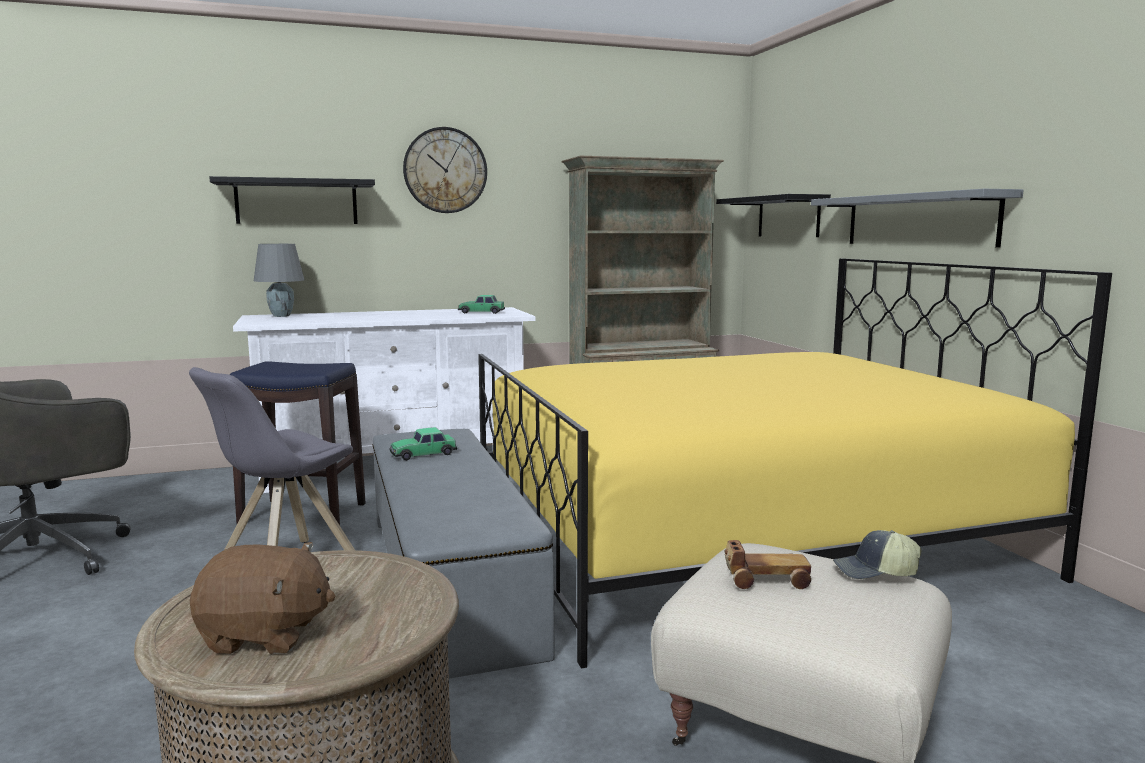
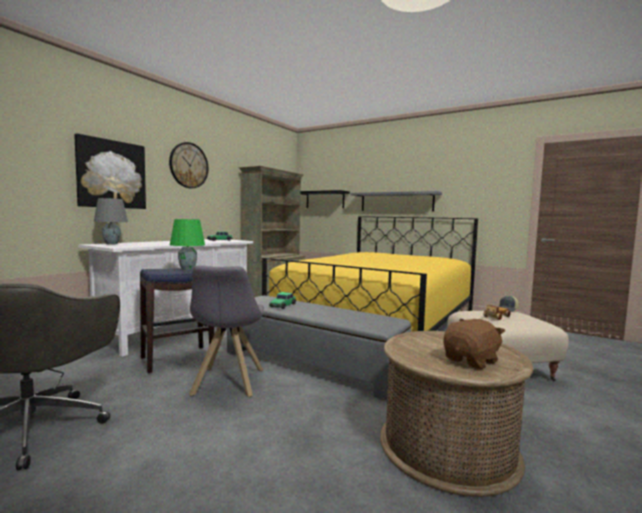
camera: 40 degrees left, 5 degrees down
(296, 202) = (111, 174): black shelf -> picture
(308, 368) = (188, 269): none -> green table lamp

